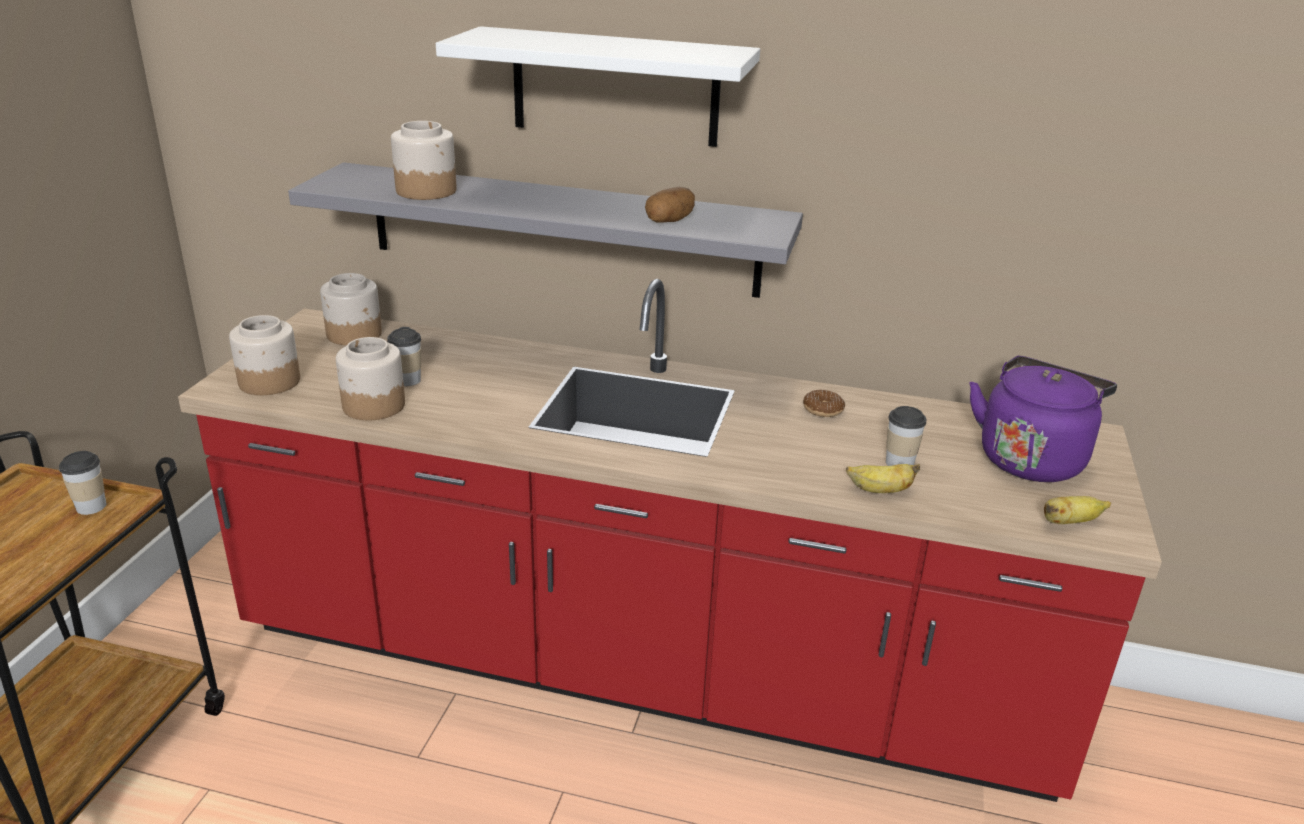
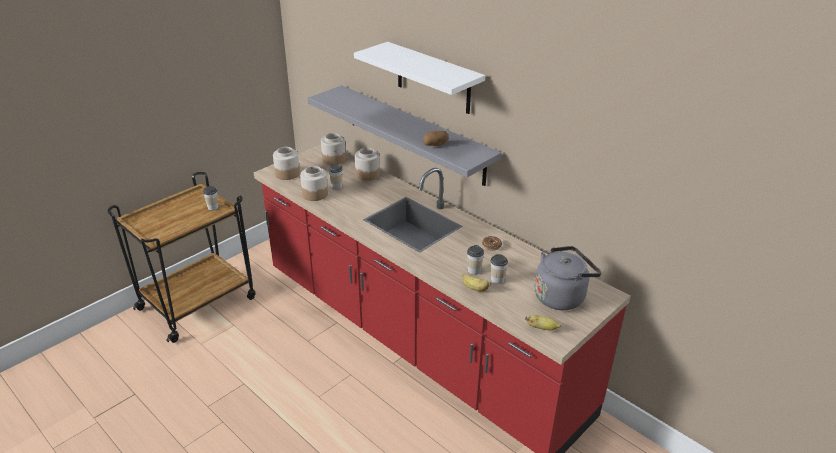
camera: 30 degrees right, 5 degrees up
(426, 190) = (357, 108): jar -> jar (368, 174)
(842, 460) = (474, 270): none -> cup
(1031, 458) = (561, 296): purple kettle -> grey kettle

